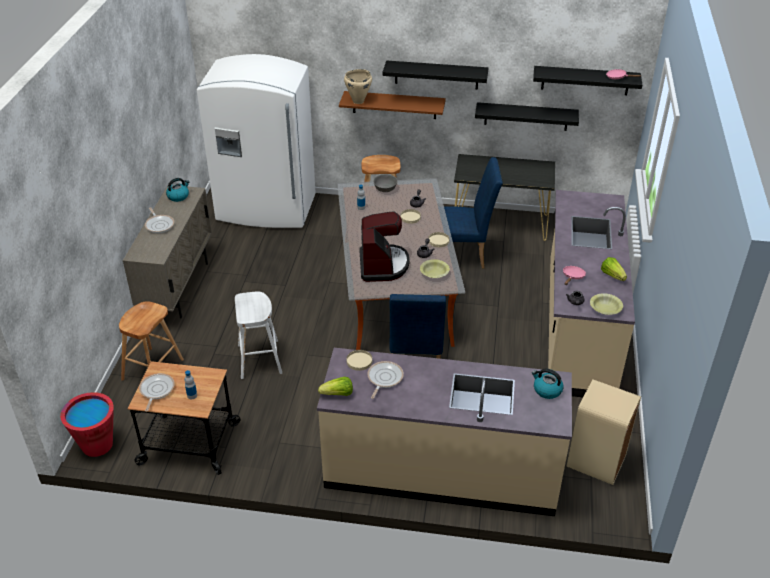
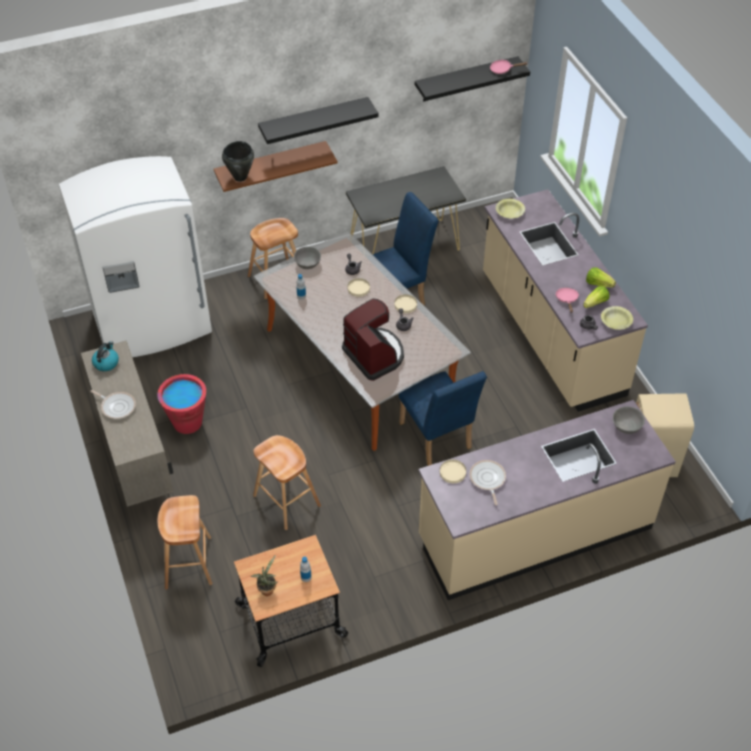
camera: 30 degrees left, 10 degrees up
(97, 445) = (201, 668): red bucket -> red bucket (187, 422)
(156, 390) = (267, 589): frying pan -> potted plant
(259, 359) = (286, 500): white stool -> brown stool
(338, 394) = (461, 514): lettuce -> lettuce (595, 303)
(358, 101) = (240, 177): beige cooking pot -> black cooking pot
(434, 273) = (428, 343): yellow bowl -> yellow bowl (509, 212)
(526, 116) = (410, 132): black shelf -> none
(547, 390) = (626, 426): kettle -> grey bowl

